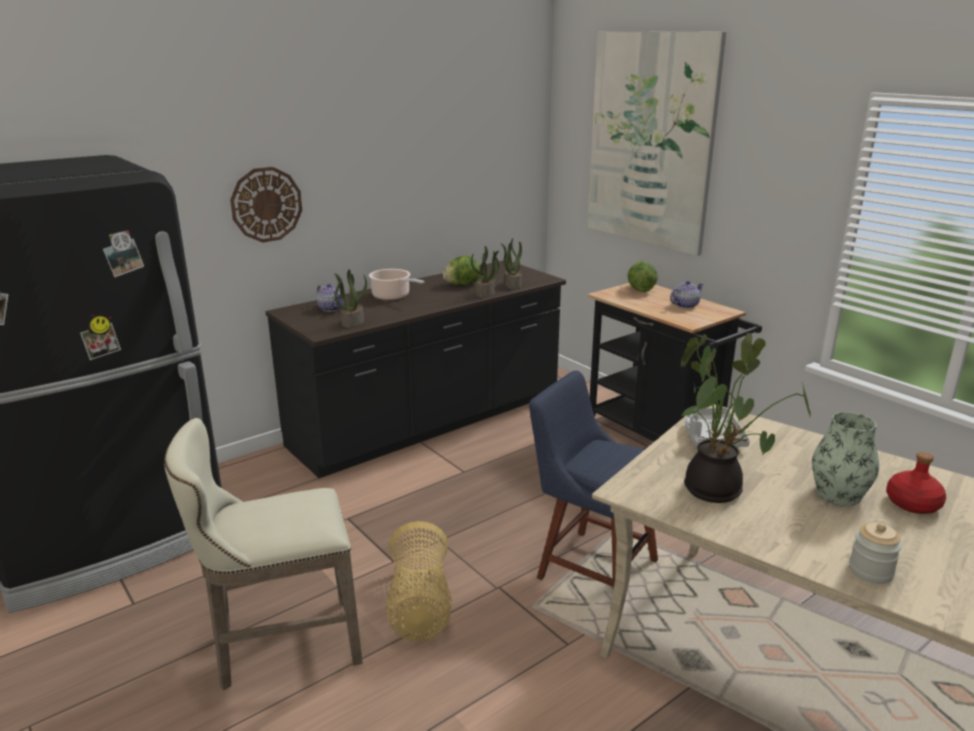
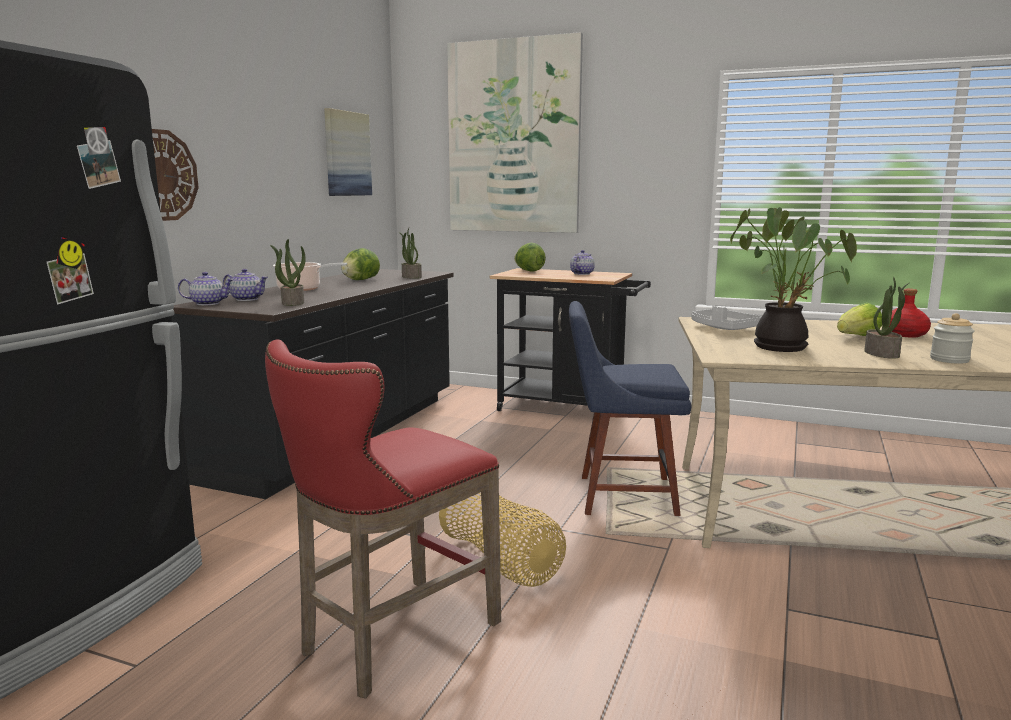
camera: 30 degrees left, 10 degrees down
(280, 646) = (390, 639): beige stool -> red stool
(296, 311) = (207, 303): none -> teapot
(481, 152) = (347, 154): none -> picture
(485, 294) = (396, 282): potted plant -> potted plant (882, 354)
(838, 494) = (857, 337): vase -> lettuce

